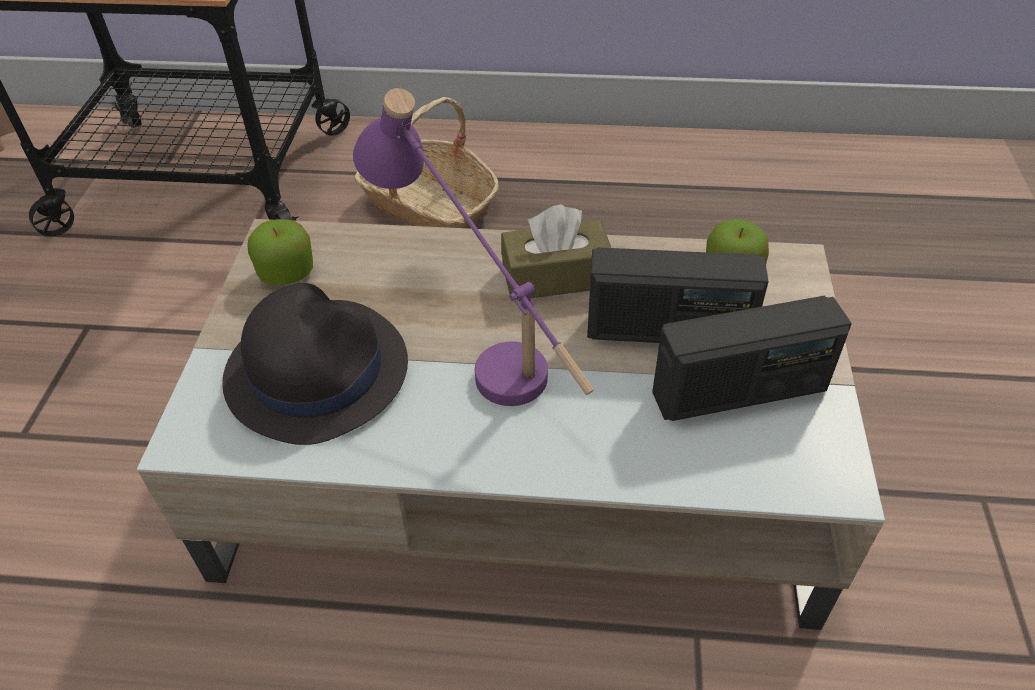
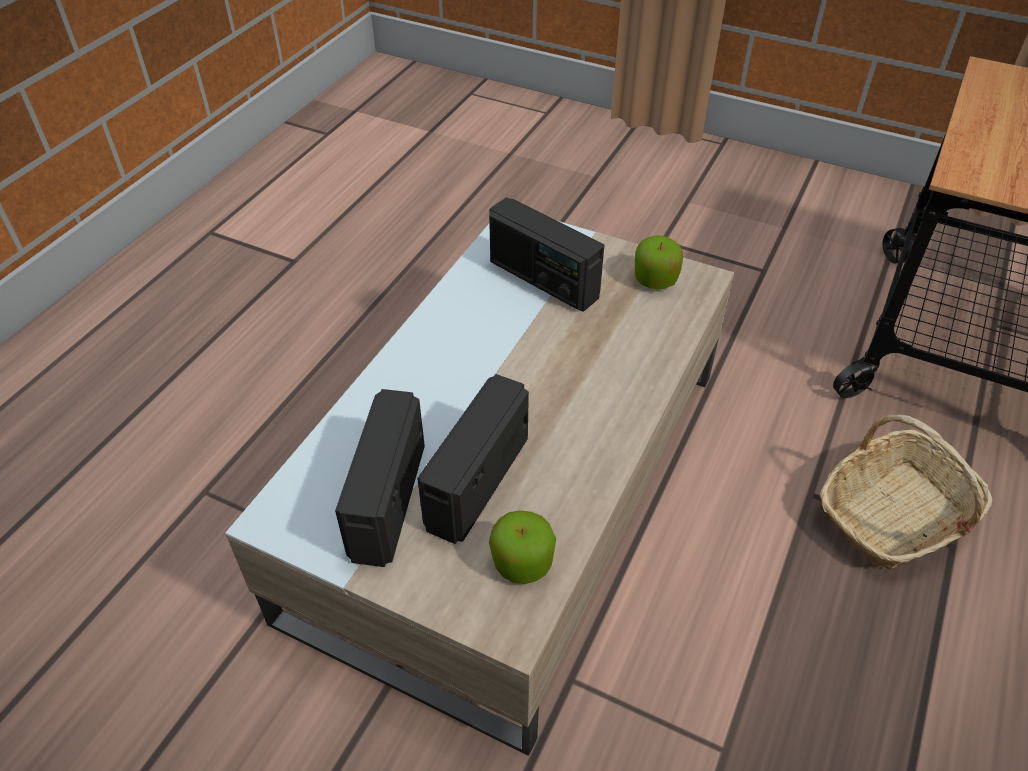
camera: 110 degrees right, 0 degrees up
(317, 370) = (543, 279): black hat -> radio
(479, 347) = (521, 362): purple table lamp -> none
(556, 277) = (579, 430): brown tissue box -> none

